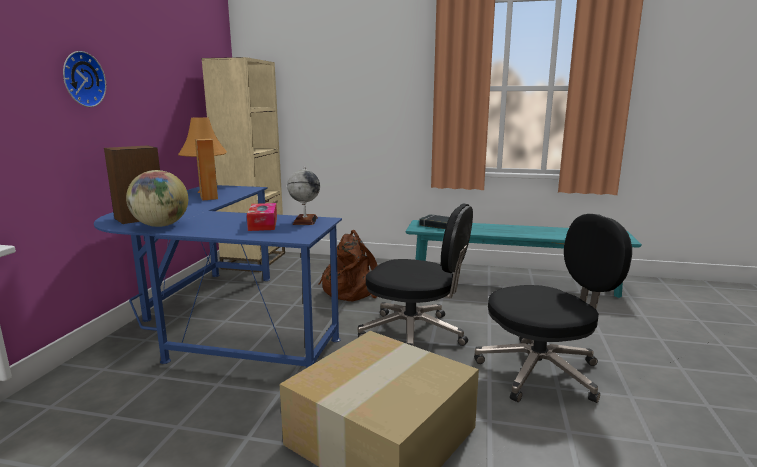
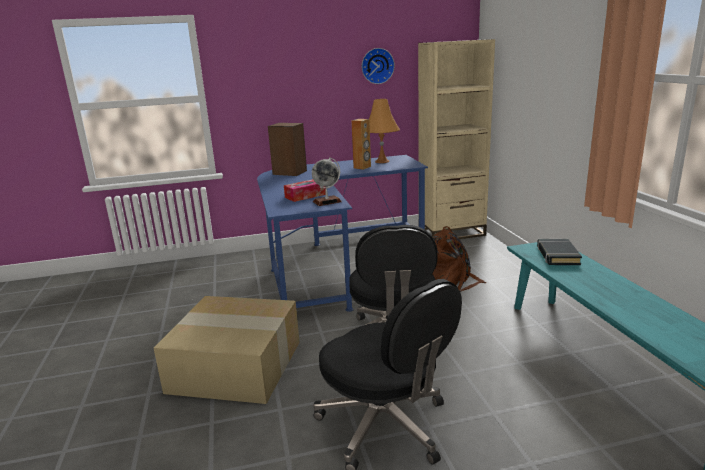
camera: 65 degrees right, 5 degrees up
(81, 79) = (286, 75): wall clock -> wall clock (377, 66)
(161, 225) = (276, 181): globe -> none

